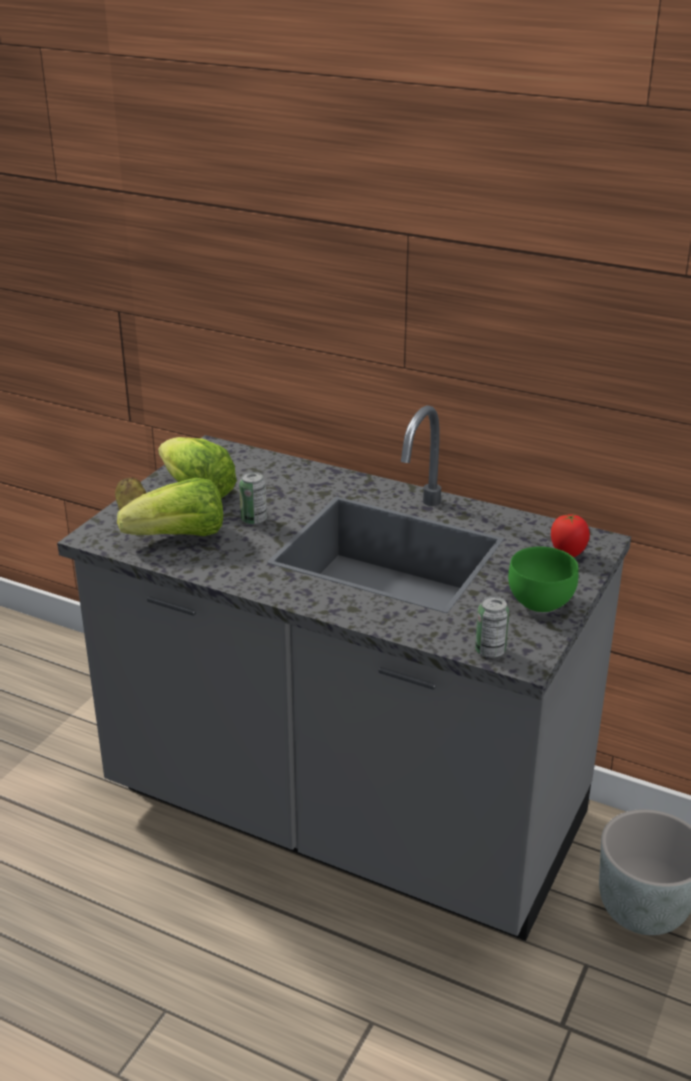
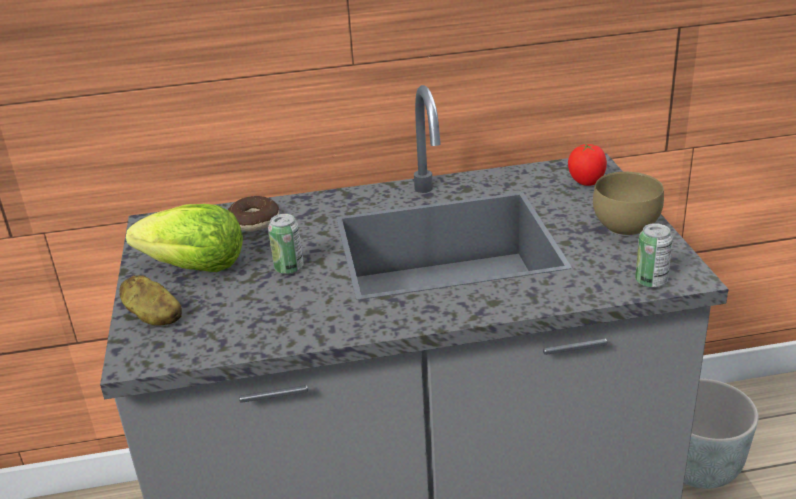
camera: 35 degrees left, 0 degrees up
(179, 537) = (235, 316): lettuce -> none
(277, 475) = (254, 221): none -> donut
(537, 603) = (623, 228): green bowl -> brown bowl

